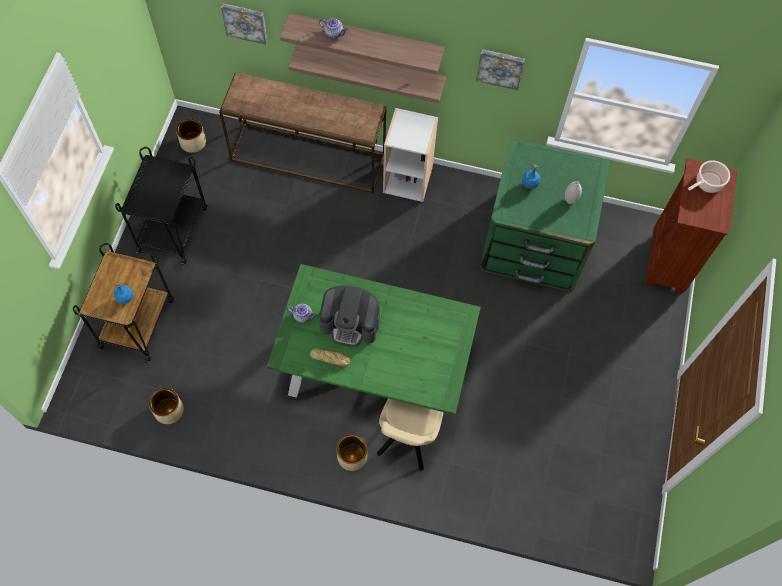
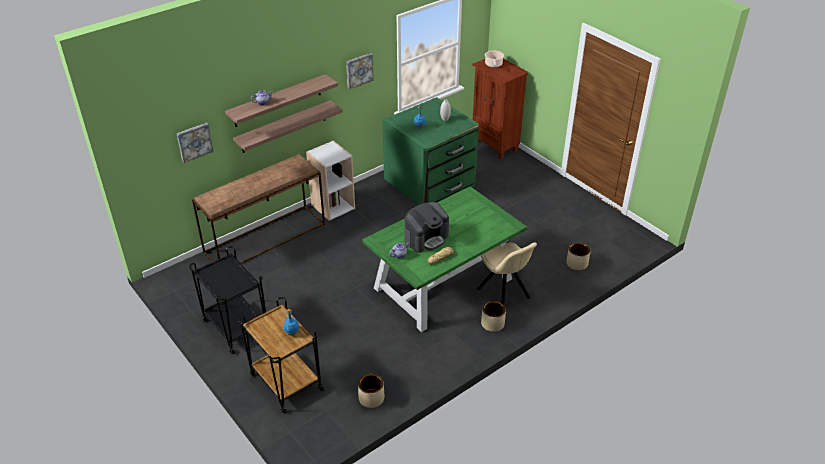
camera: 50 degrees left, 25 degrees down
(193, 142) = (184, 283): beige planter -> beige planter (577, 263)

